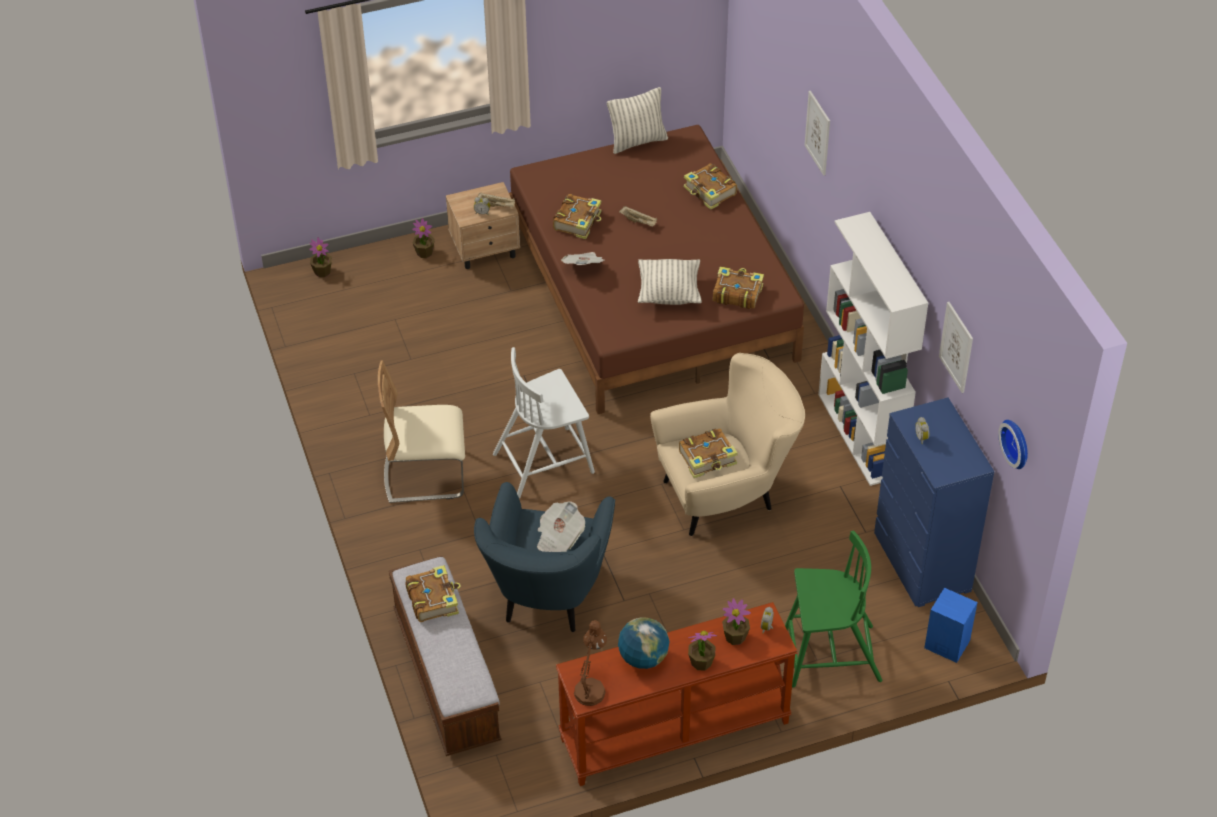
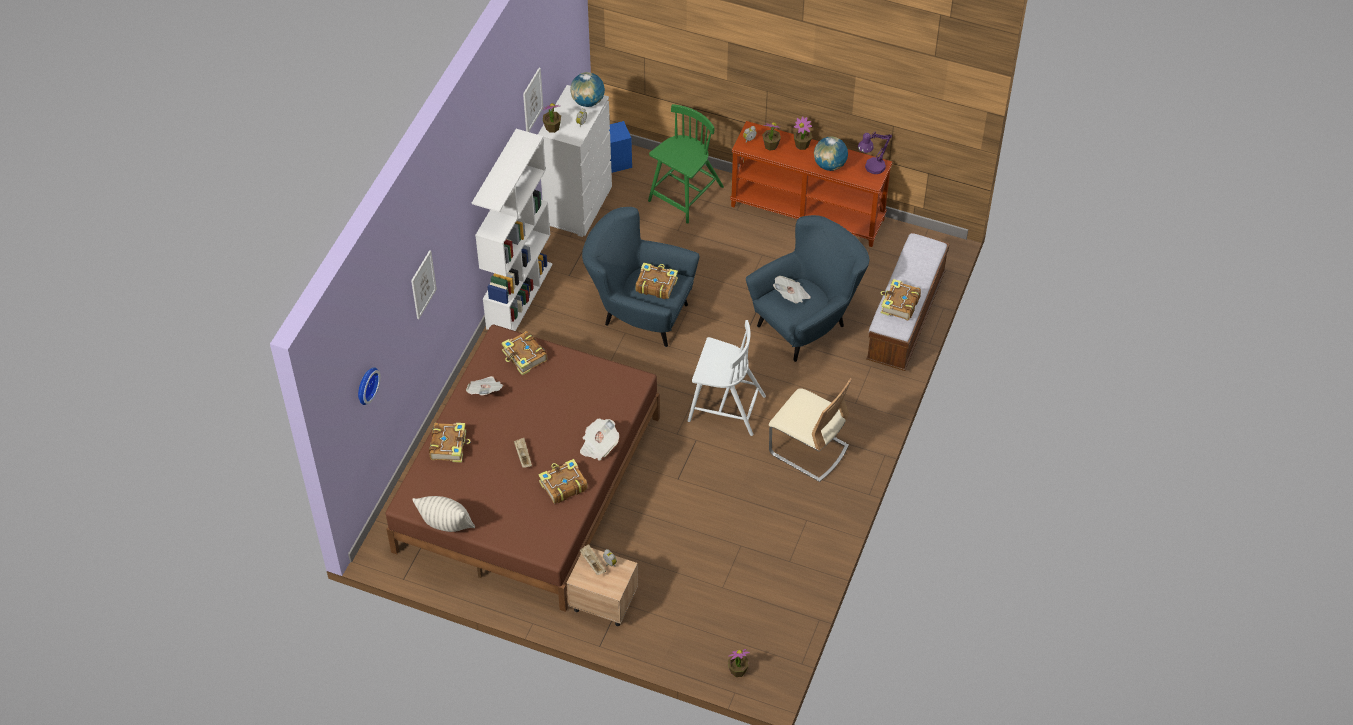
camera: 140 degrees left, 5 degrees up
(424, 252) = (648, 633): potted plant -> potted plant (552, 127)
(591, 687) = (871, 168): brown table lamp -> purple table lamp
(669, 293) = (566, 387): pillow -> none
(726, 495) = (639, 314): beige armchair -> blue armchair
(734, 247) = (485, 392): none -> newspaper
(829, 655) = (685, 195): green chair -> green chair turned 90 degrees clockwise
(922, 563) = (578, 206): blue dresser -> white dresser
(946, 466) = (588, 101): none -> globe
(1017, 443) = (570, 37): wall clock -> wall clock (365, 385)

